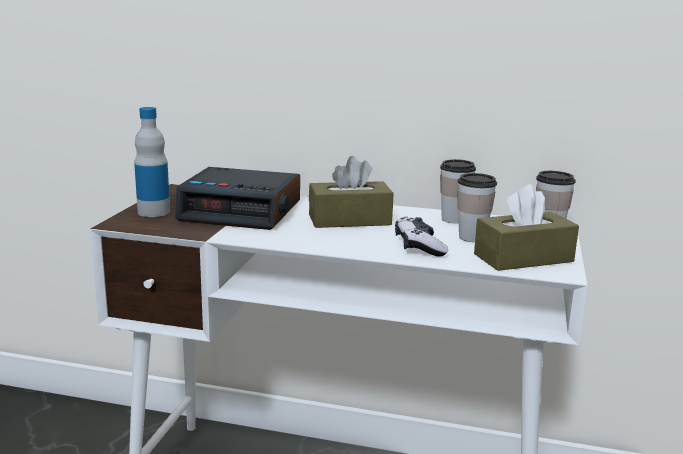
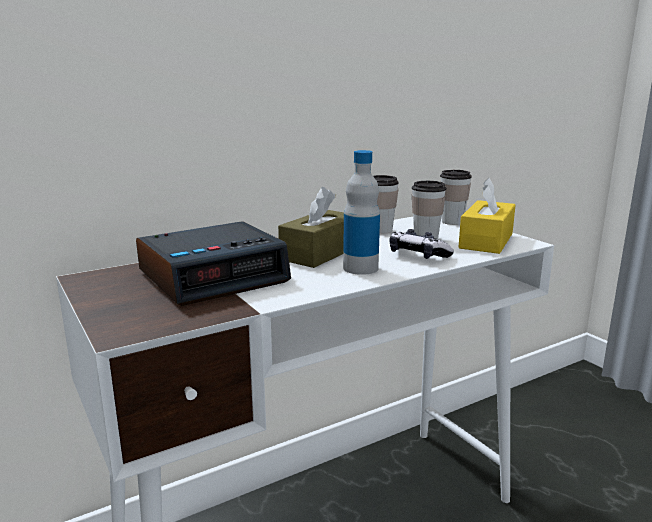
camera: 45 degrees left, 0 degrees up
(154, 212) = (125, 308): bottle -> bottle (360, 268)
(523, 258) = (486, 241): brown tissue box -> yellow tissue box

